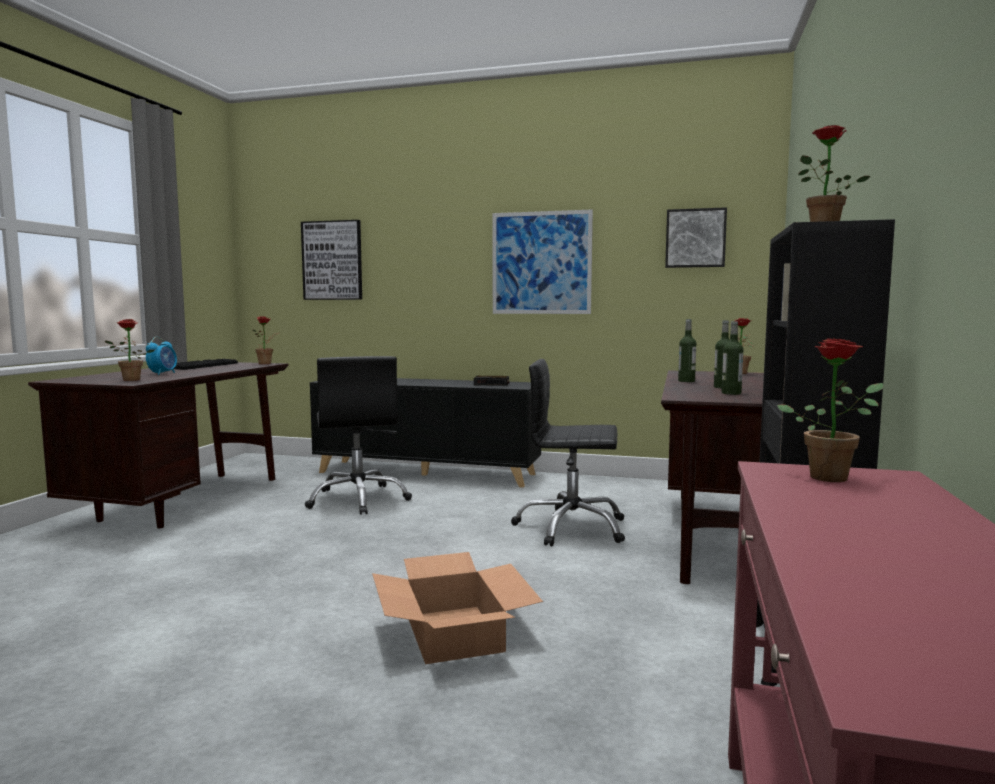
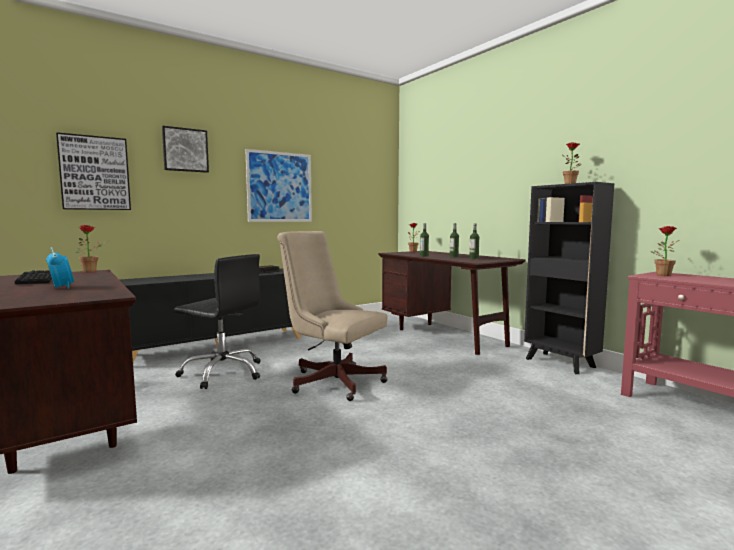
camera: 50 degrees left, 0 degrees up
(129, 380) = (85, 295): potted plant -> none
(411, 541) = (332, 380): none -> beige office chair
(454, 633) = (474, 404): cardboard box -> none
(571, 528) = (381, 349): black office chair -> none
(695, 238) = (362, 178): picture -> picture (185, 150)

